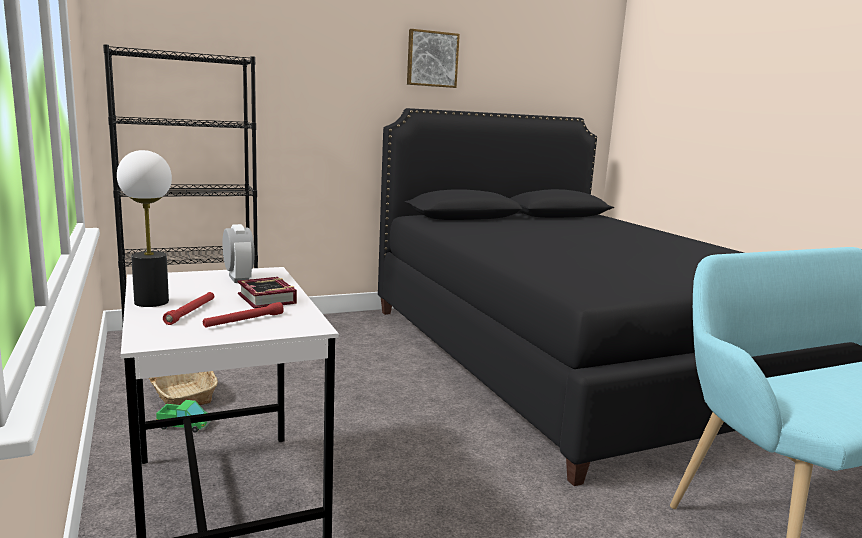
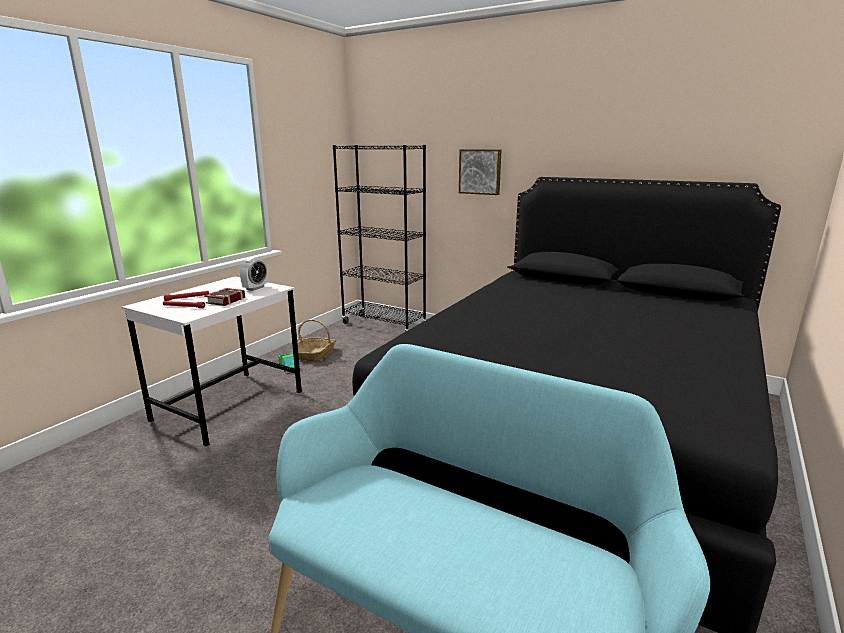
camera: 55 degrees right, 5 degrees up
(151, 302) = (195, 290): table lamp -> none
(432, 59) = (574, 130): picture -> picture (480, 171)

